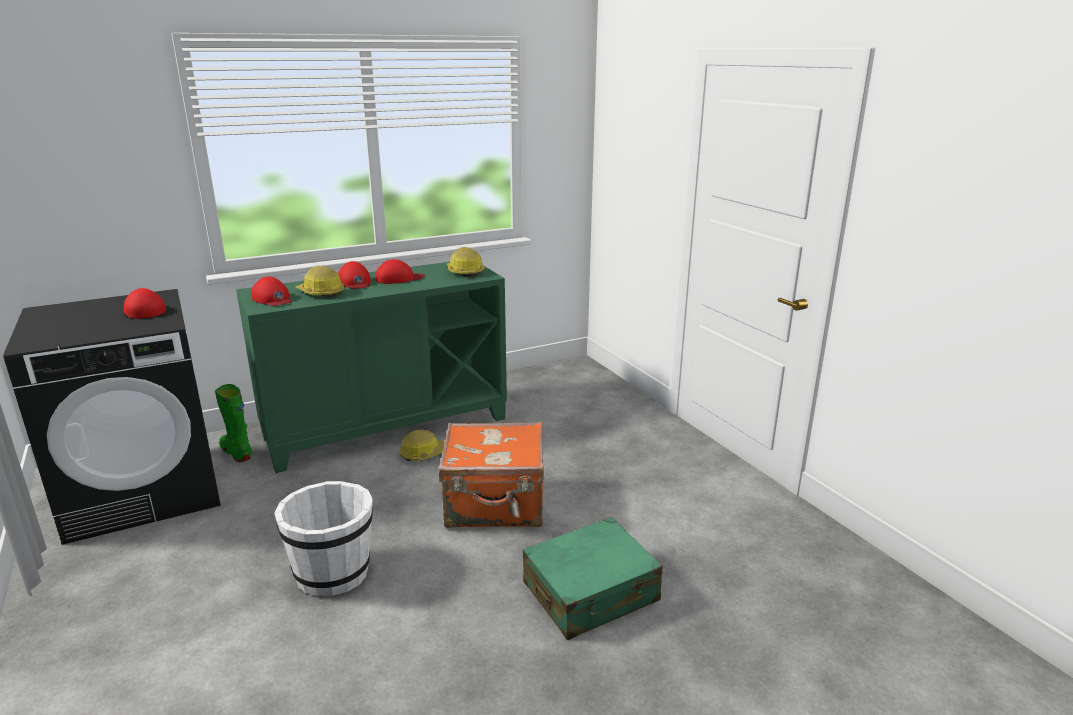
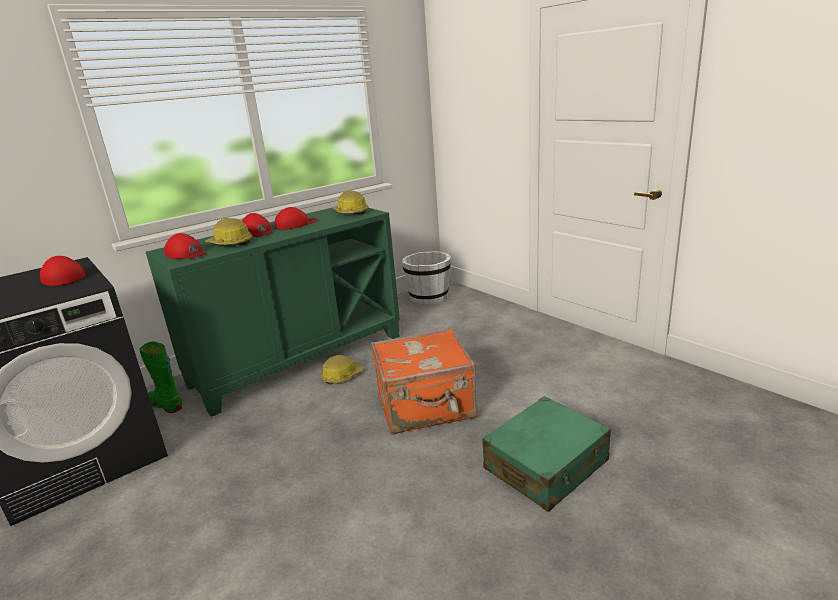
camera: 10 degrees left, 0 degrees up
(333, 572) = (304, 496): white bucket -> white bucket (429, 298)

